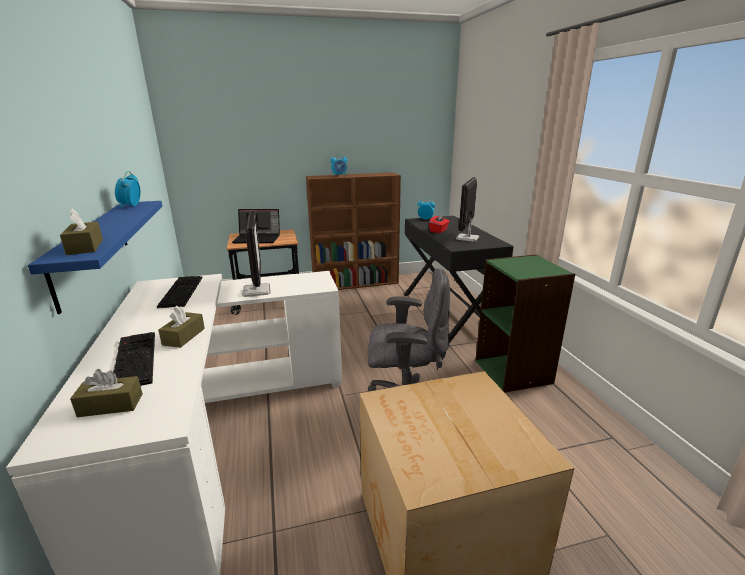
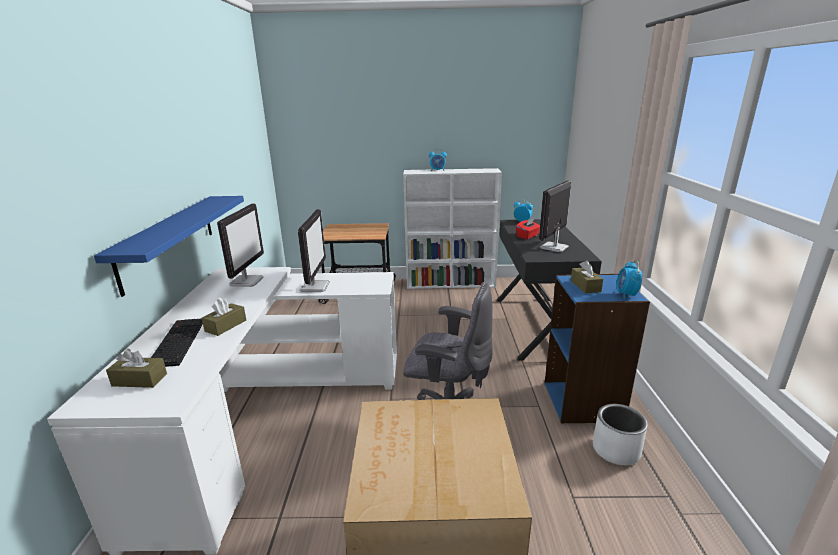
camera: 15 degrees right, 0 degrees up
(85, 247) = (145, 241): brown tissue box -> brown tissue box (585, 286)
(131, 206) = (213, 201): alarm clock -> alarm clock (626, 295)
(180, 291) = (246, 281): keyboard -> monitor
(258, 238) = (350, 231): laptop -> none
(356, 283) = (451, 283): brown bookcase -> white bookcase
(514, 371) = (583, 401): green bookcase -> blue bookcase
(556, 407) = (616, 450): none -> white planter

